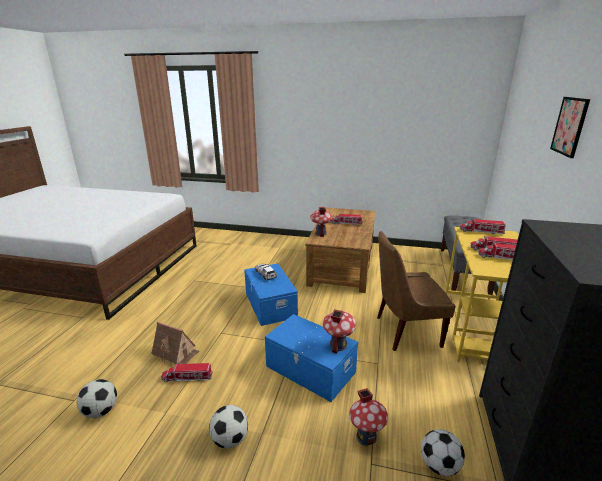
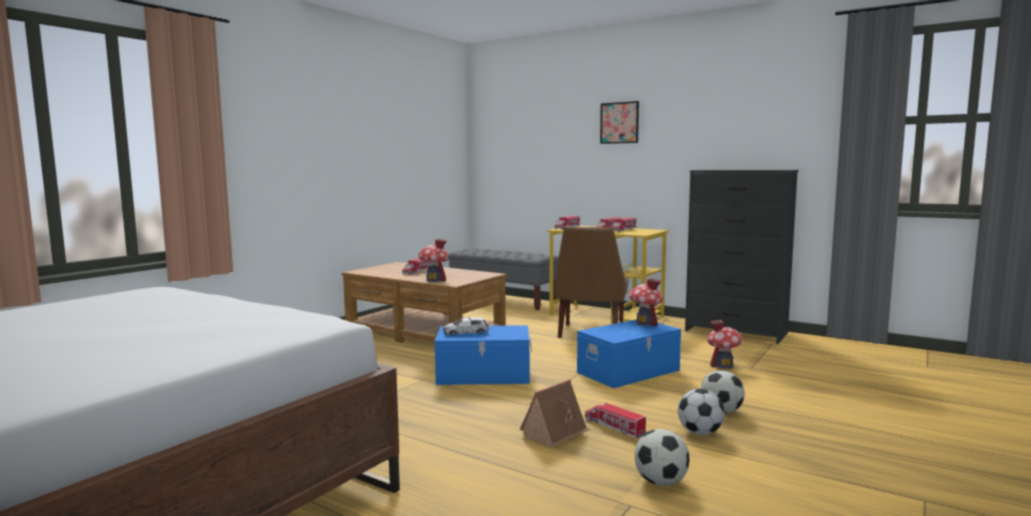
camera: 70 degrees left, 15 degrees down
(187, 377) = (614, 427): toy truck -> toy truck turned 120 degrees clockwise
(439, 466) = (752, 352): football -> football (700, 433)

